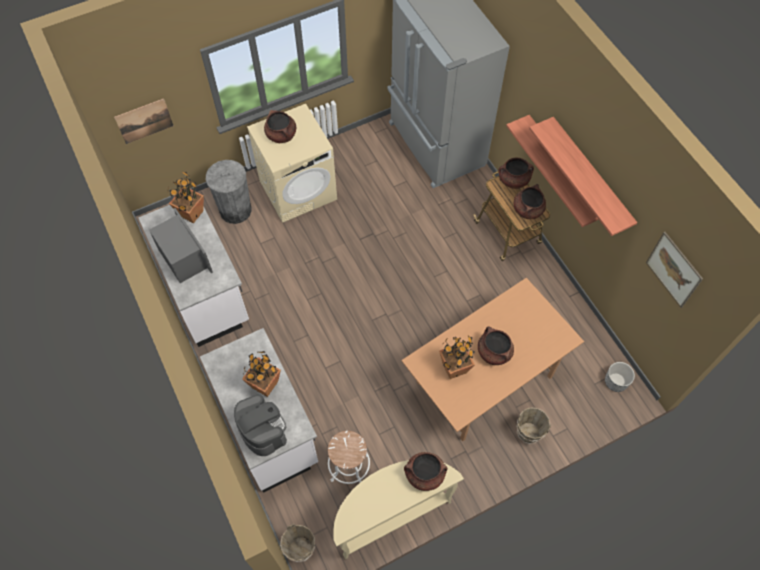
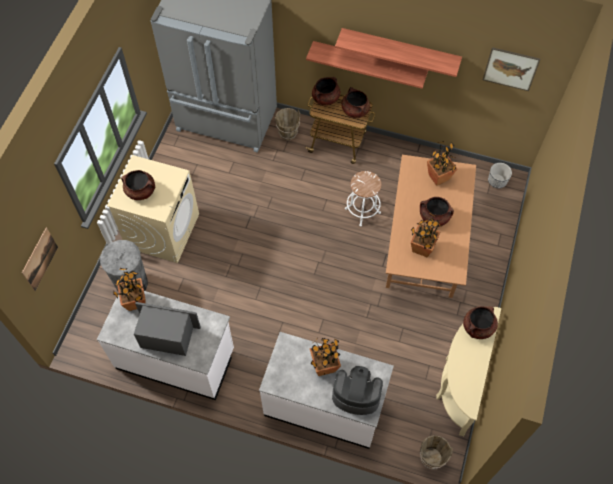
camera: 45 degrees left, 0 degrees up
(349, 467) = (404, 379): white stool -> white stool (362, 211)
(528, 433) = (483, 257): brown bucket -> brown bucket (288, 133)
(536, 323) = (438, 177): none -> potted plant

